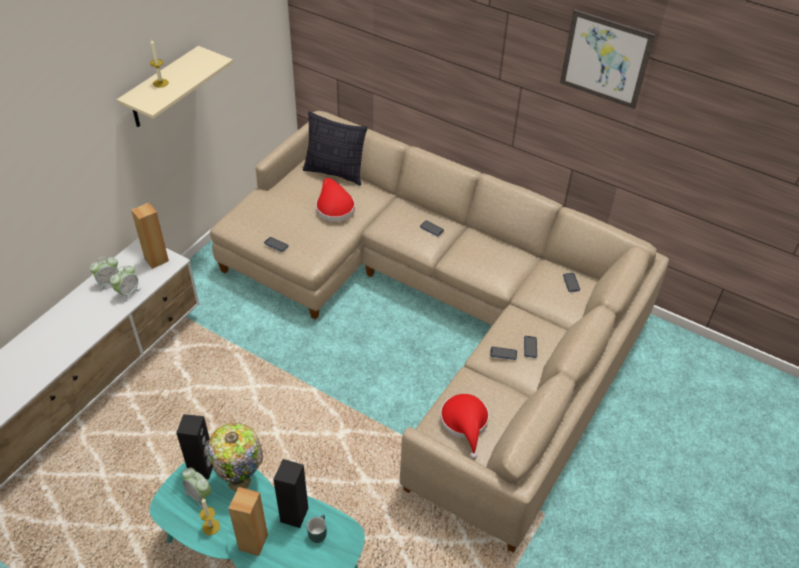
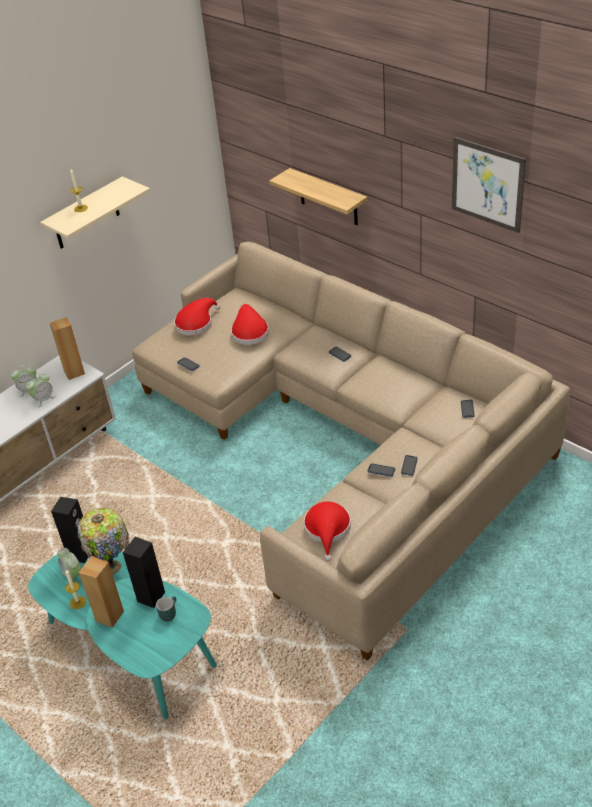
camera: 15 degrees right, 5 degrees down
(275, 199) = (196, 323): none -> red hat
(335, 173) = (258, 301): pillow -> none
(414, 67) = (328, 197): none -> shelf

